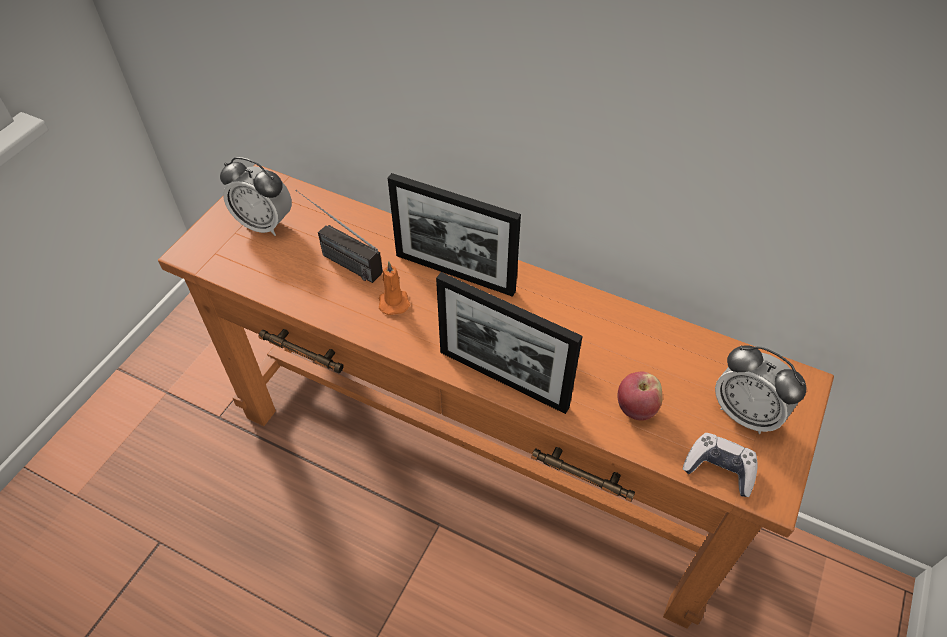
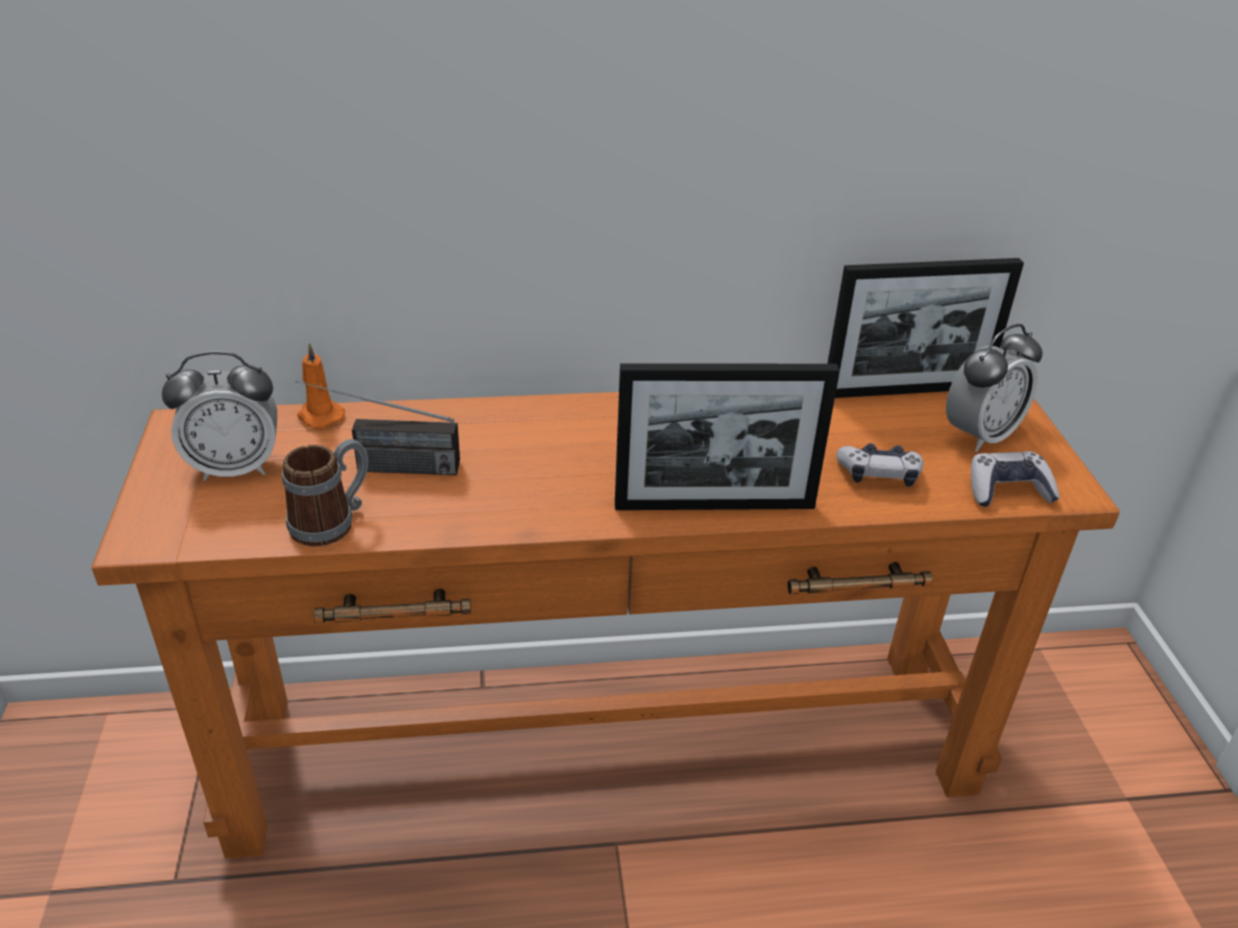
camera: 35 degrees left, 15 degrees down
(284, 285) = (332, 521): none -> mug
(393, 301) = (504, 483): orange candle -> orange candle (319, 416)
(455, 273) = (552, 429): picture frame -> picture frame (906, 390)
(636, 409) = (878, 474): apple -> game controller
(746, 413) = (980, 435): alarm clock -> alarm clock turned 45 degrees counterclockwise

